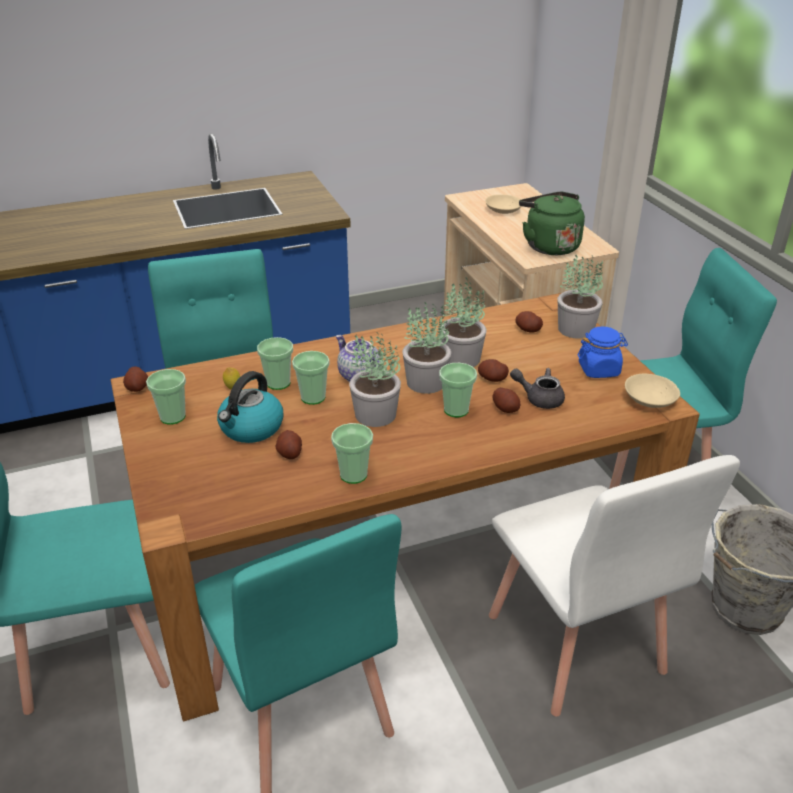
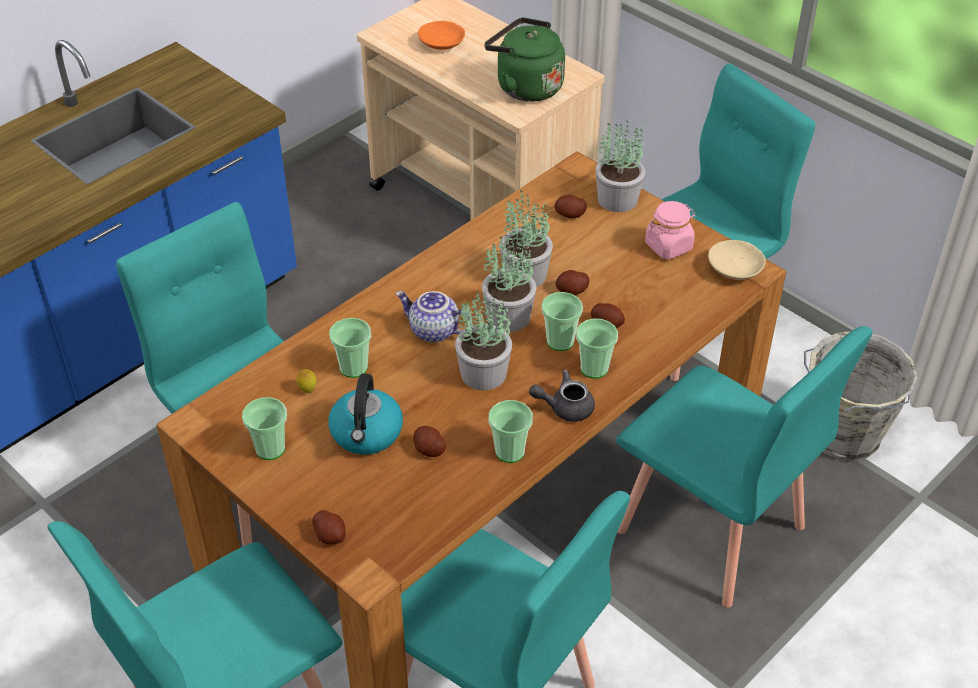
camera: 25 degrees left, 10 degrees up
(137, 387) = (199, 425): potato -> potato (330, 535)
(313, 397) = (404, 374): cup -> cup (594, 368)
(503, 210) = (442, 43): beige bowl -> orange bowl
(539, 398) = (631, 300): grey teapot -> grey teapot (565, 407)
(574, 644) = (711, 530): white chair -> turquoise chair
(599, 370) = (668, 246): blue jar -> pink jar

